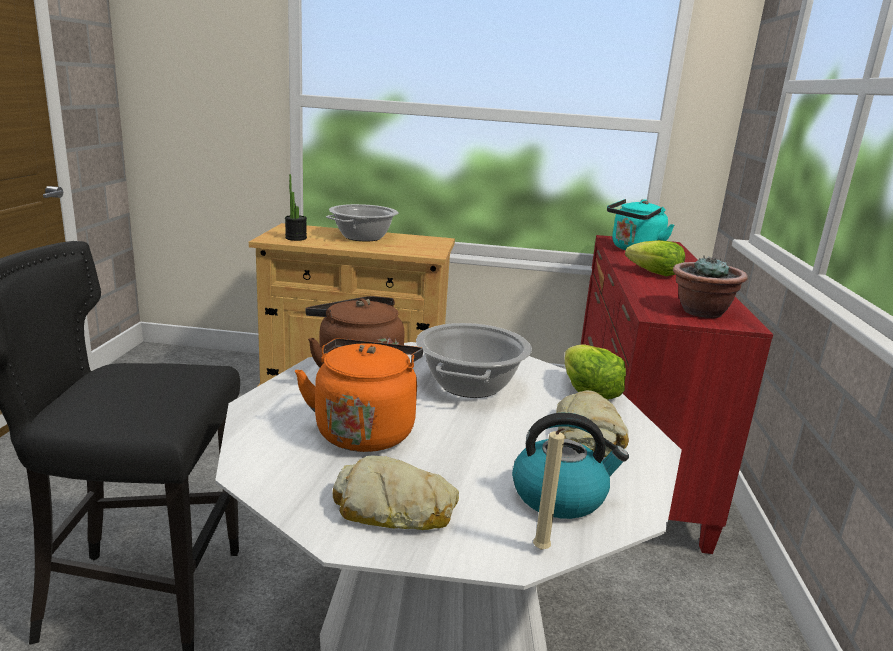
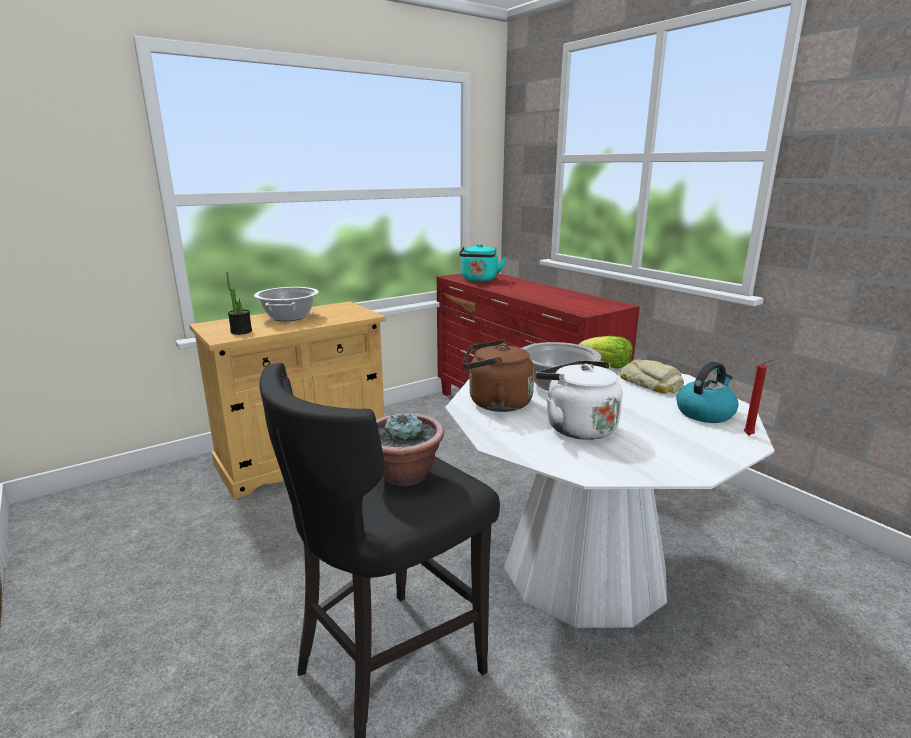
camera: 40 degrees left, 0 degrees up
(365, 430) = (576, 427): orange kettle -> white kettle
(394, 508) = (676, 451): bread -> none
(541, 551) = (750, 436): beige candle -> red candle
(654, 273) = (524, 291): lettuce -> none
(701, 312) = (594, 304): potted plant -> potted plant (404, 475)

